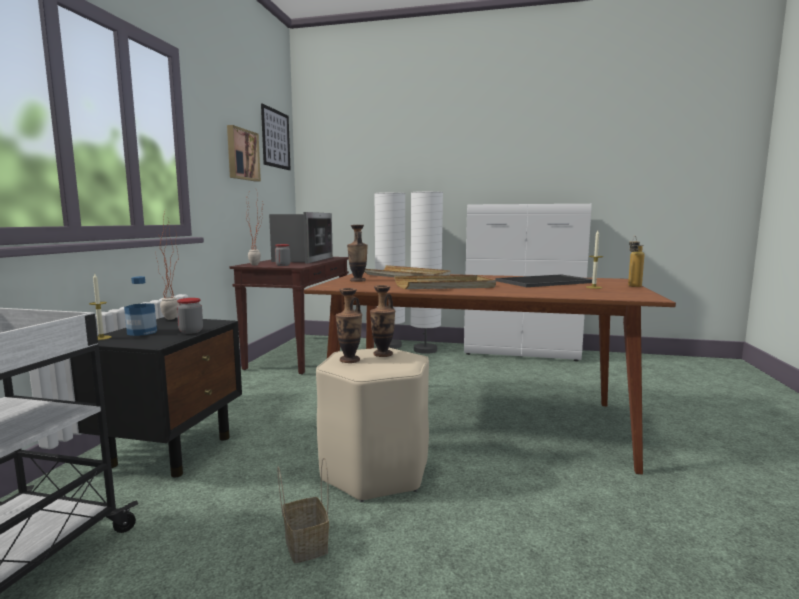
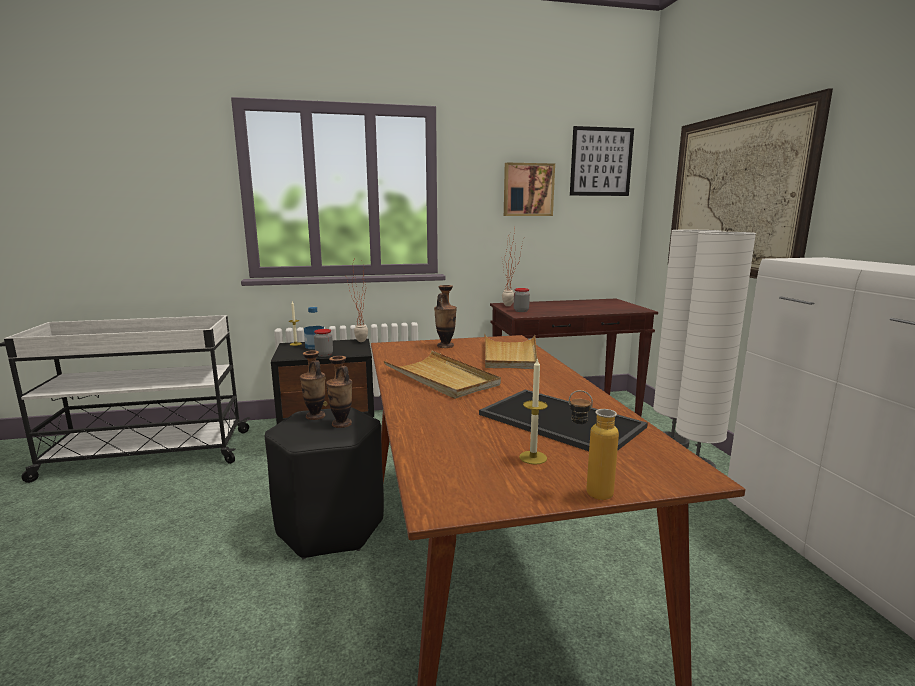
camera: 65 degrees right, 5 degrees up
(302, 259) = (584, 306): microwave -> none
(304, 544) = (217, 527): basket -> none
(374, 471) = (330, 526): beige stool -> black stool
(394, 172) = (734, 195): none -> picture

